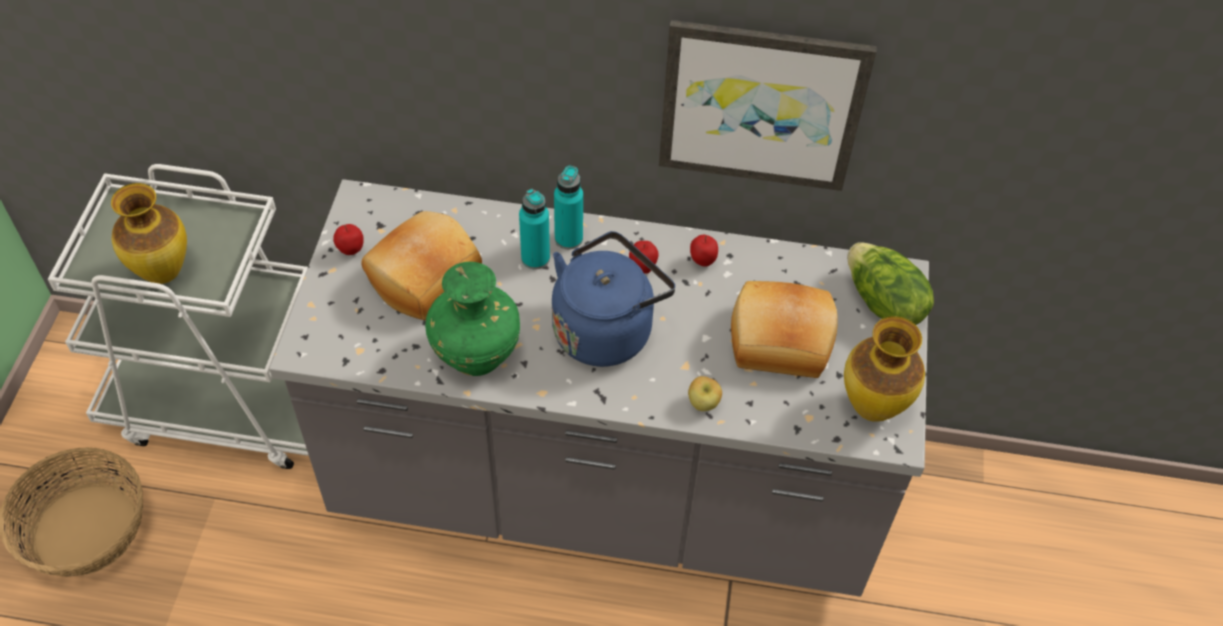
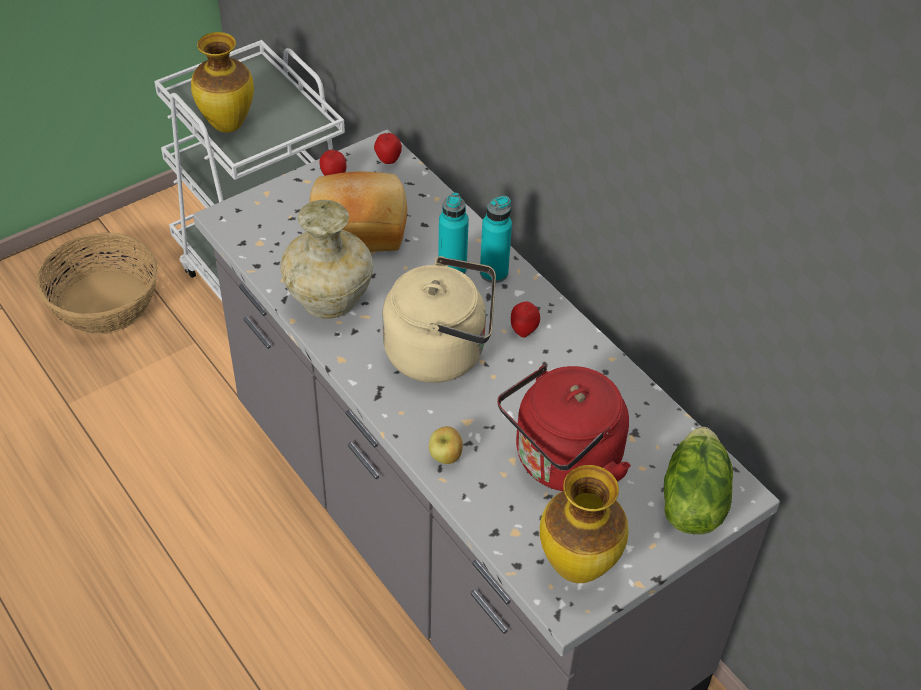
camera: 45 degrees right, 5 degrees down
(477, 354) = (331, 301): green vase -> beige vase
(606, 329) = (441, 352): blue kettle -> beige kettle
(702, 261) = (577, 360): apple -> apple (388, 160)
(761, 105) = (671, 226): picture -> none
(780, 343) = (562, 462): bread -> red kettle

